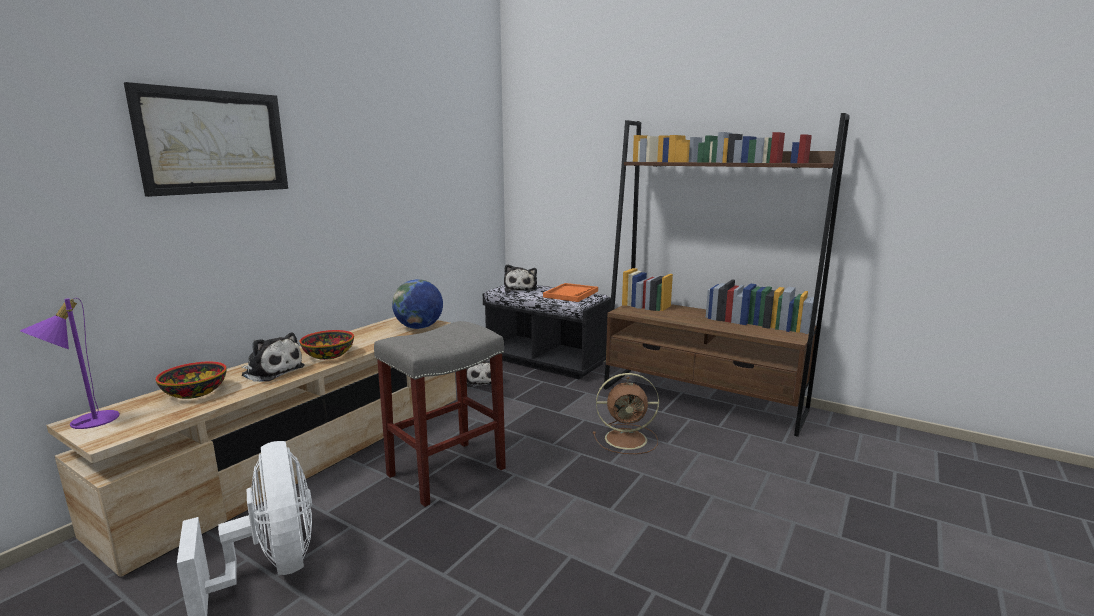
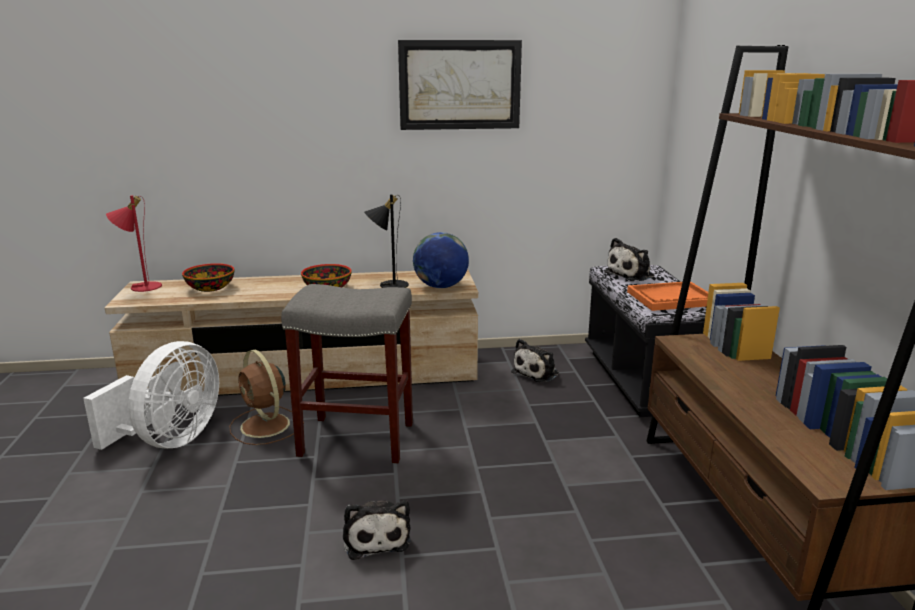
camera: 50 degrees right, 5 degrees up
(84, 422) = (141, 286): purple table lamp -> red table lamp
(214, 142) = (265, 76): picture -> picture (460, 85)
(271, 371) = (272, 288): plush toy -> plush toy (376, 537)
(375, 338) = (388, 284): none -> black table lamp
(627, 439) = (556, 507): brown fan -> brown fan (266, 426)

